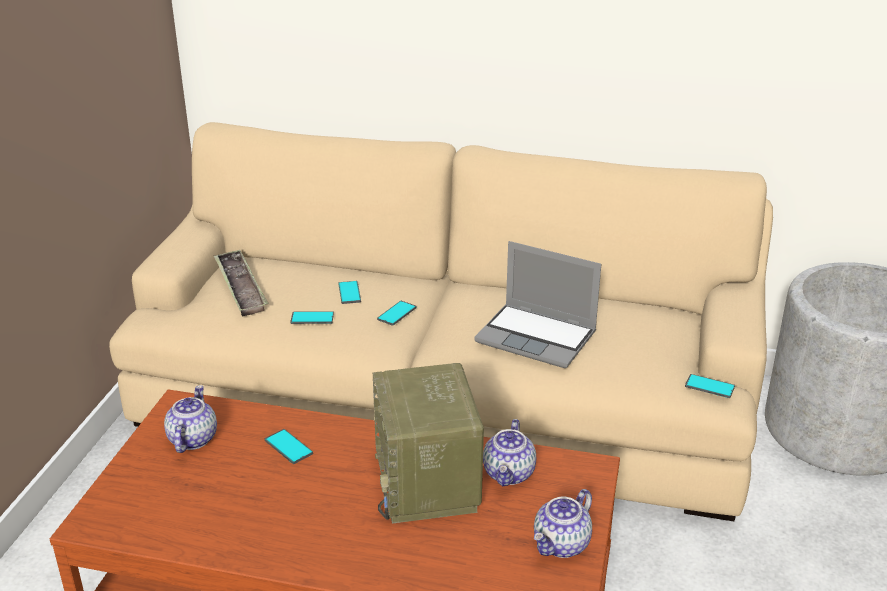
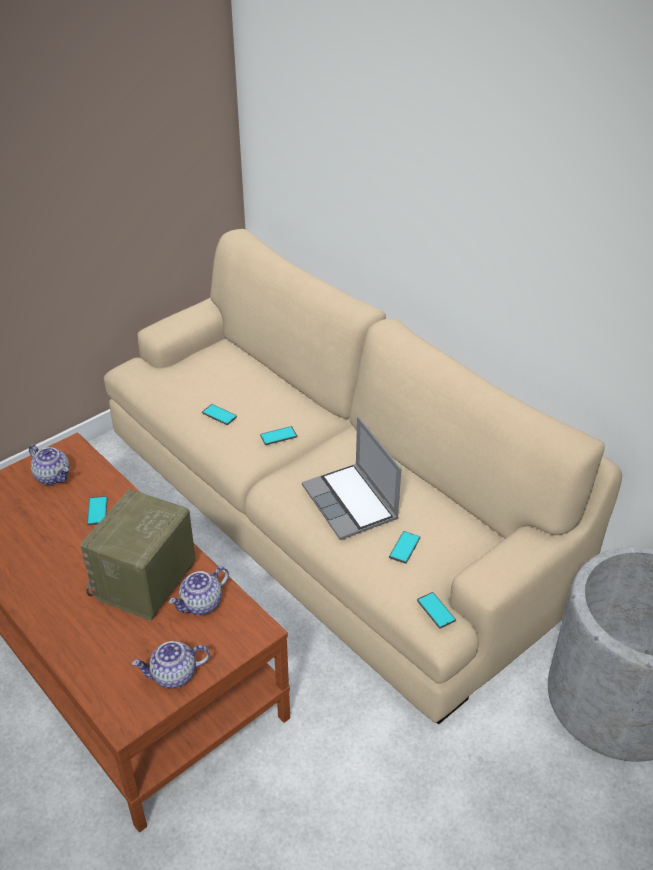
camera: 35 degrees right, 10 degrees up
(192, 439) = (53, 476): teapot -> teapot turned 90 degrees clockwise
(240, 287) = (201, 368): tray -> none
(349, 293) = (264, 404): phone -> phone (404, 547)

